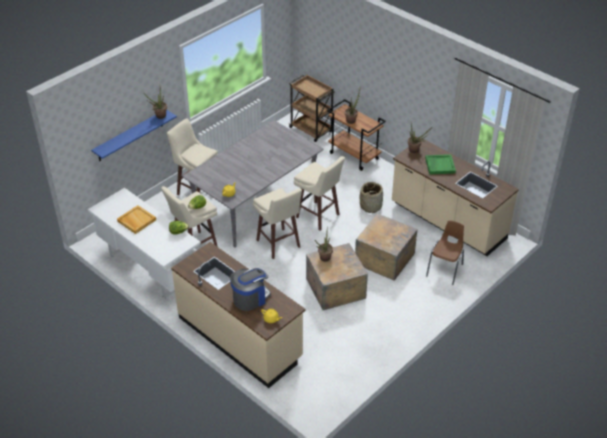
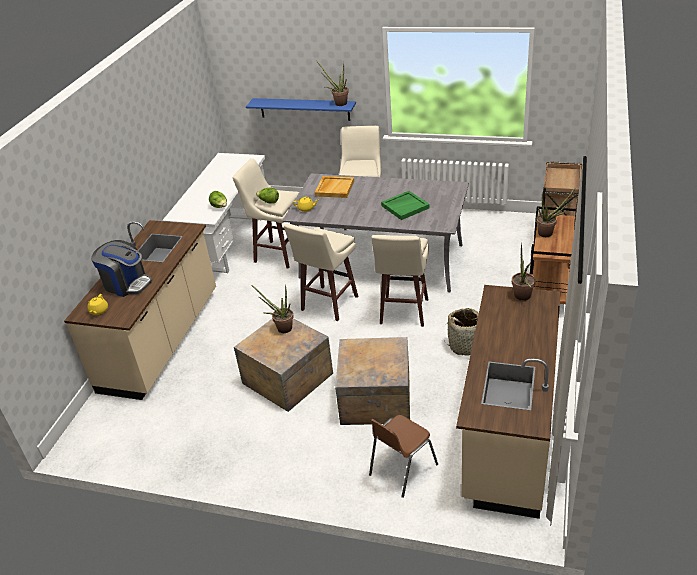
camera: 65 degrees right, 5 degrees down
(136, 220) = (220, 180): beige tray -> beige tray (334, 188)
(439, 165) = (514, 331): green tray -> green tray (405, 206)
(445, 270) = (402, 469): brown chair -> brown chair turned 135 degrees clockwise

